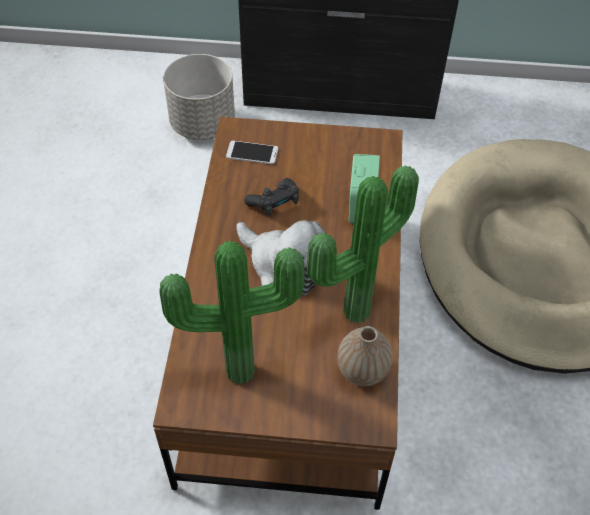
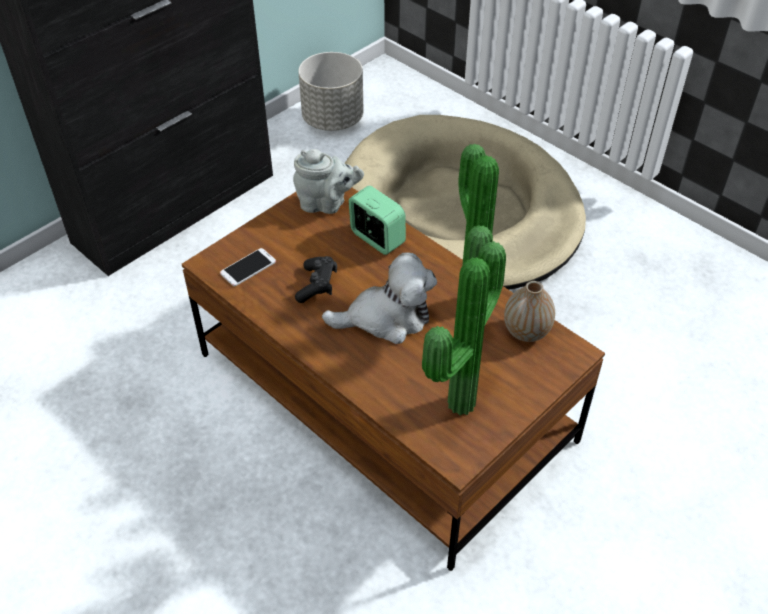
camera: 50 degrees left, 5 degrees down
(202, 124) = (92, 317): grey planter -> grey planter (332, 120)
(365, 152) = (326, 204): none -> grey teapot

